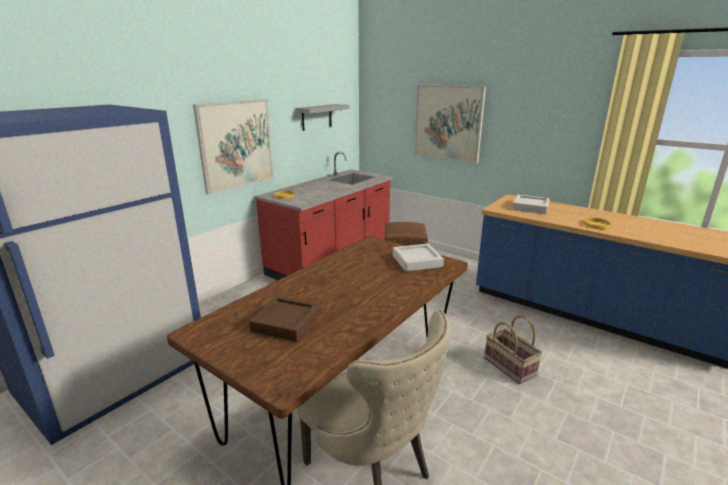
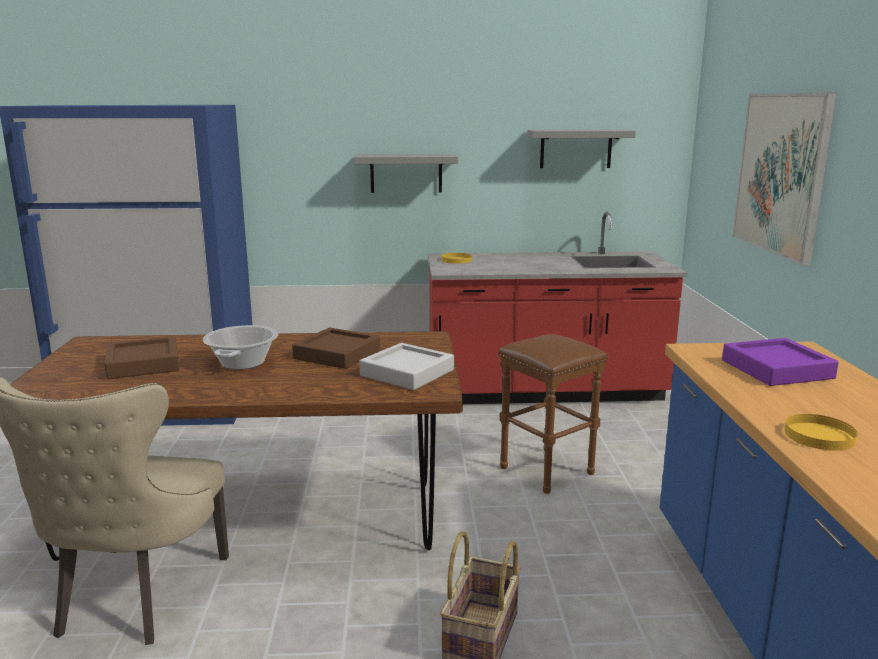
camera: 50 degrees right, 5 degrees down
(236, 144) = (406, 173): picture -> grey shelf
(337, 293) = (243, 363): none -> cooking pot
(363, 267) = (337, 354): none -> brown tray
(530, 207) = (776, 369): grey tray -> purple tray

